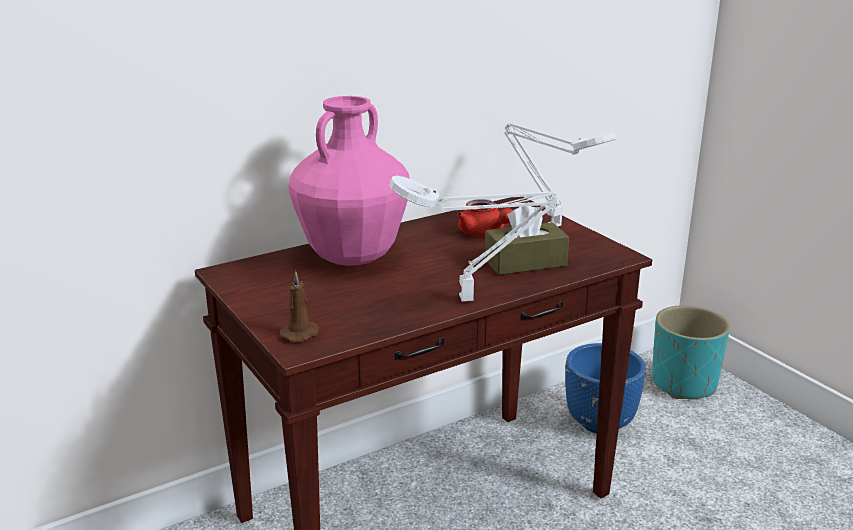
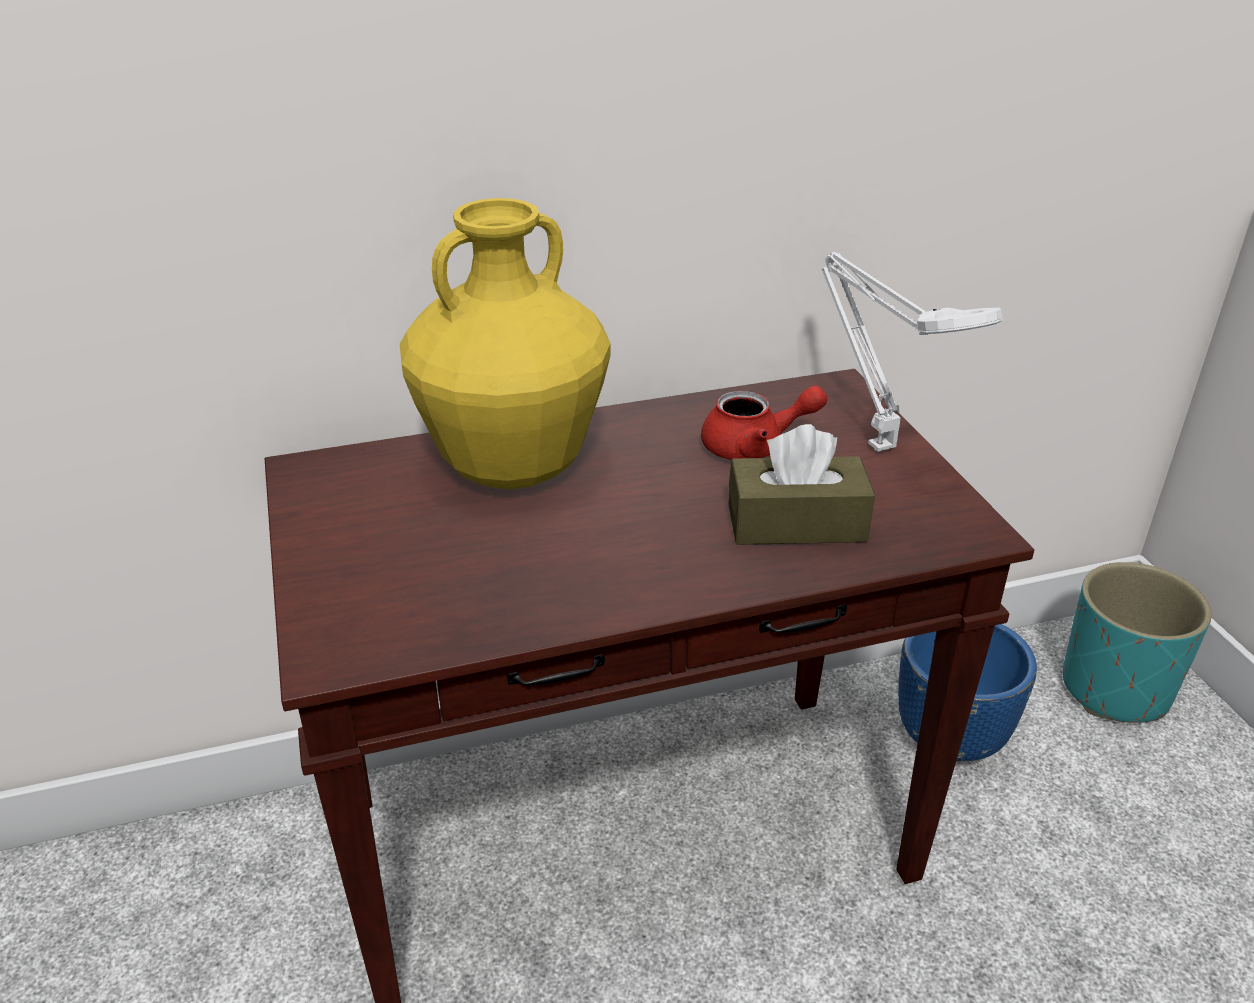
camera: 15 degrees right, 10 degrees up
(301, 333) = (348, 624): brown candle -> none
(353, 257) = (515, 468): pink vase -> yellow vase
(471, 299) = (664, 594): white table lamp -> none
(484, 233) = (754, 446): red teapot -> red teapot turned 75 degrees counterclockwise

